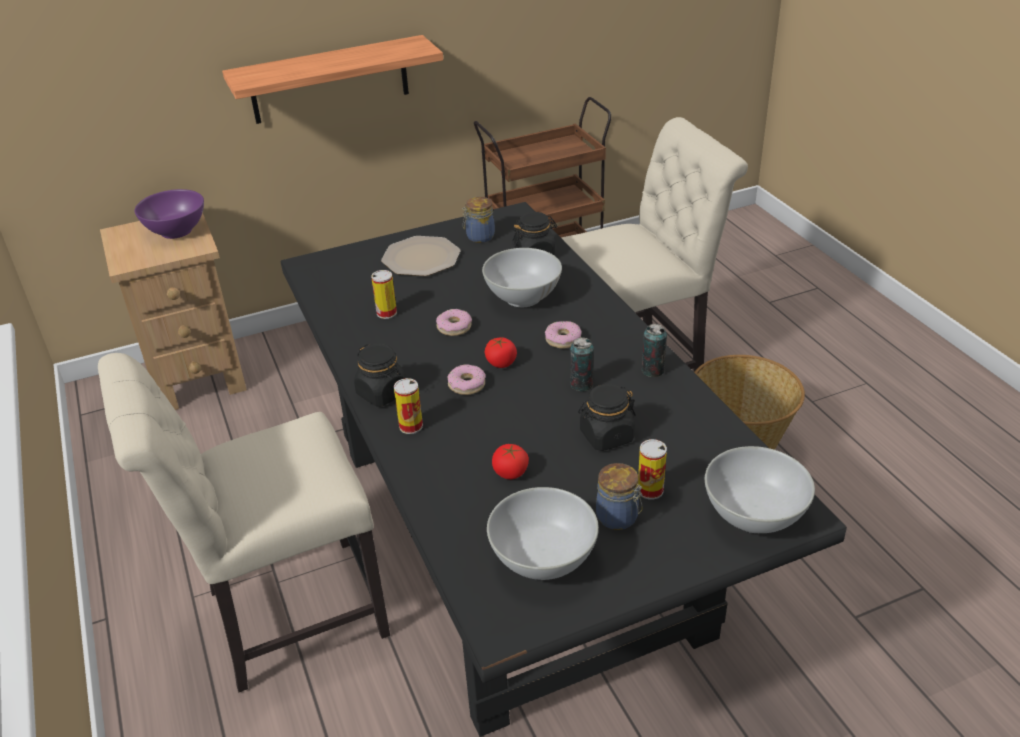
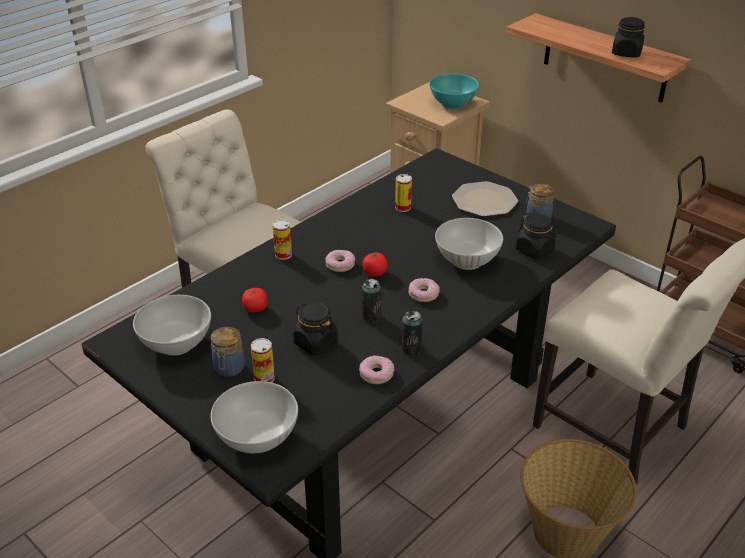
camera: 65 degrees right, 0 degrees up
(176, 231) = (452, 104): purple bowl -> turquoise bowl
(382, 393) = (311, 233): black jar -> black jar (626, 53)
(454, 327) = (405, 240): donut -> donut (376, 374)

